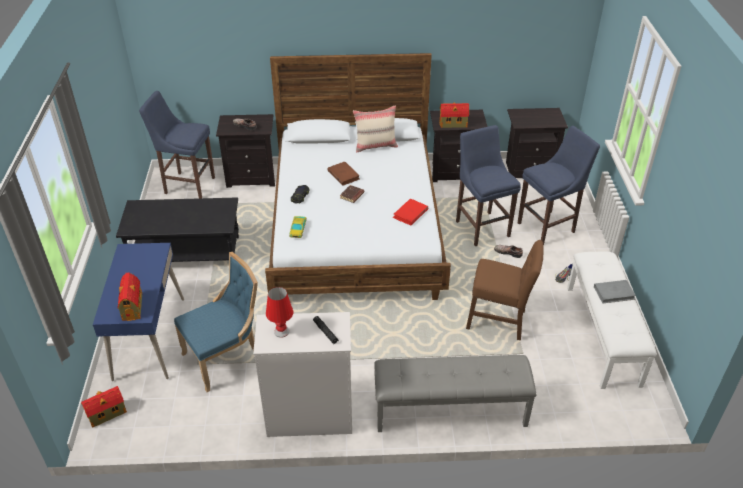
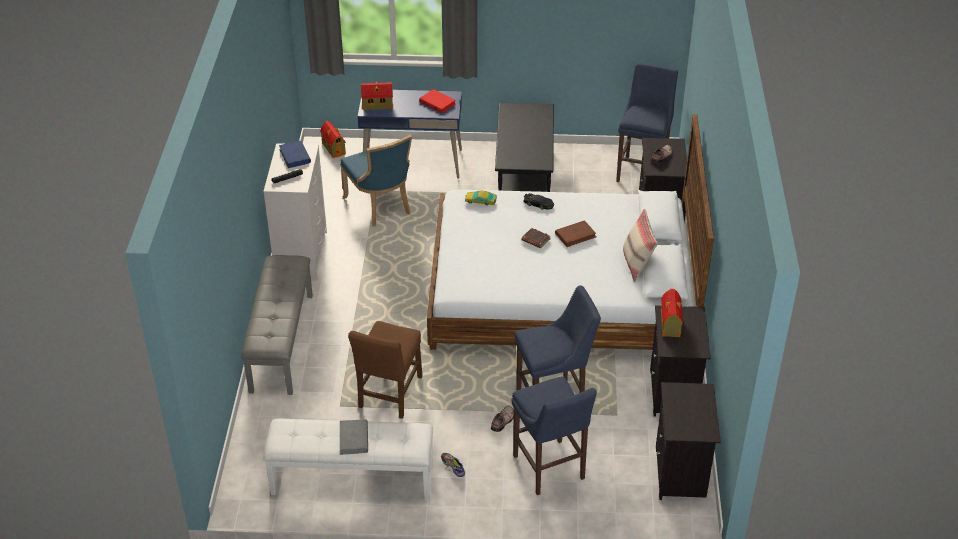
camera: 95 degrees right, 0 degrees up
(281, 331) = (295, 156): red table lamp -> blue book
(410, 214) = (499, 282): red book -> red book (437, 103)

